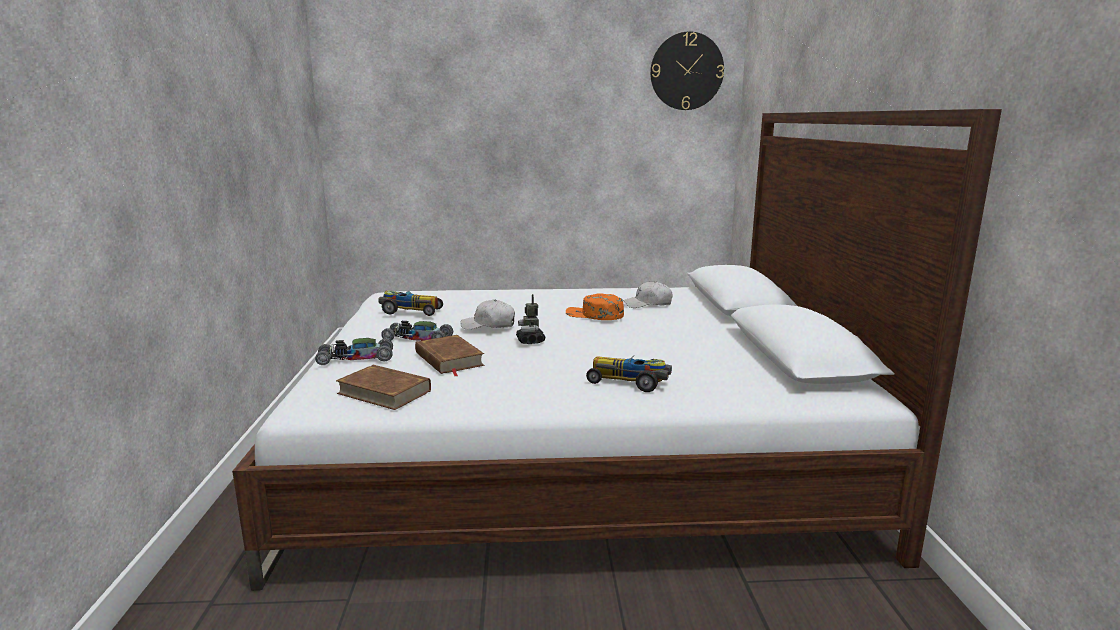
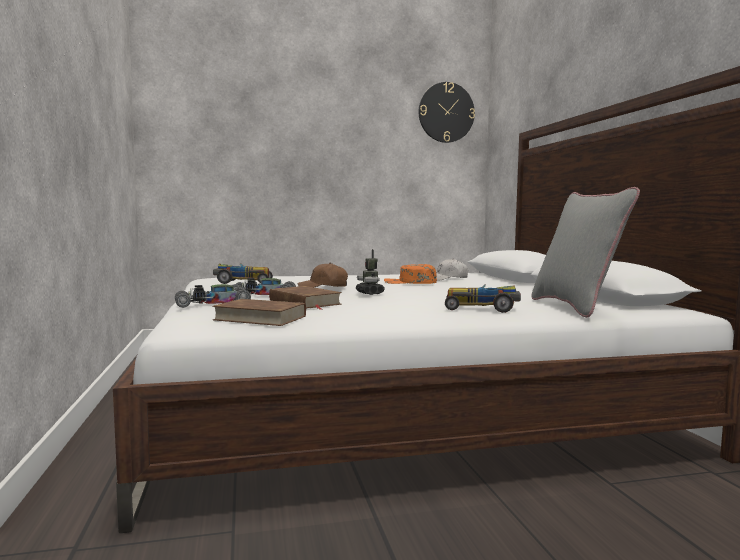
camera: 10 degrees left, 10 degrees down
(489, 325) = (323, 287): white cap -> brown cap
(741, 383) = (576, 307): none -> grey pillow

